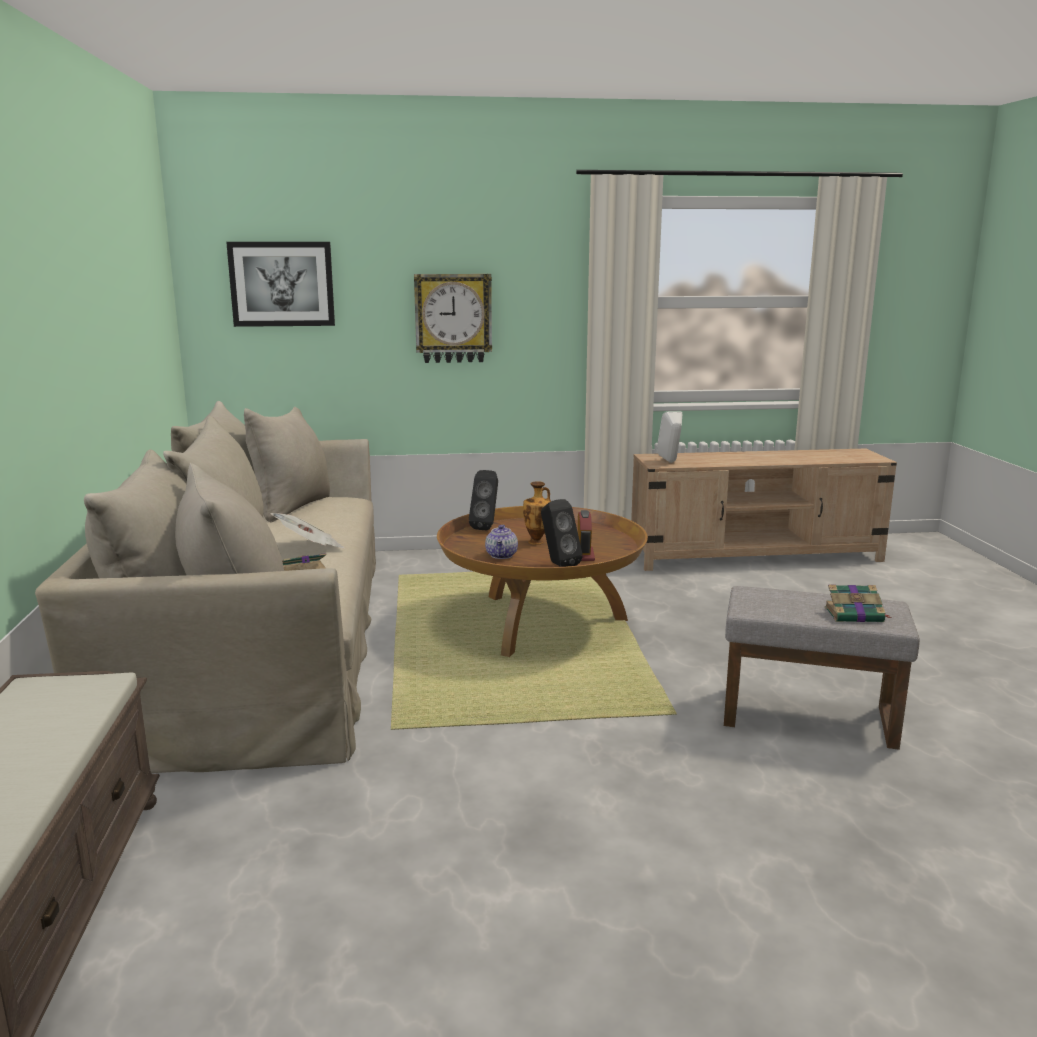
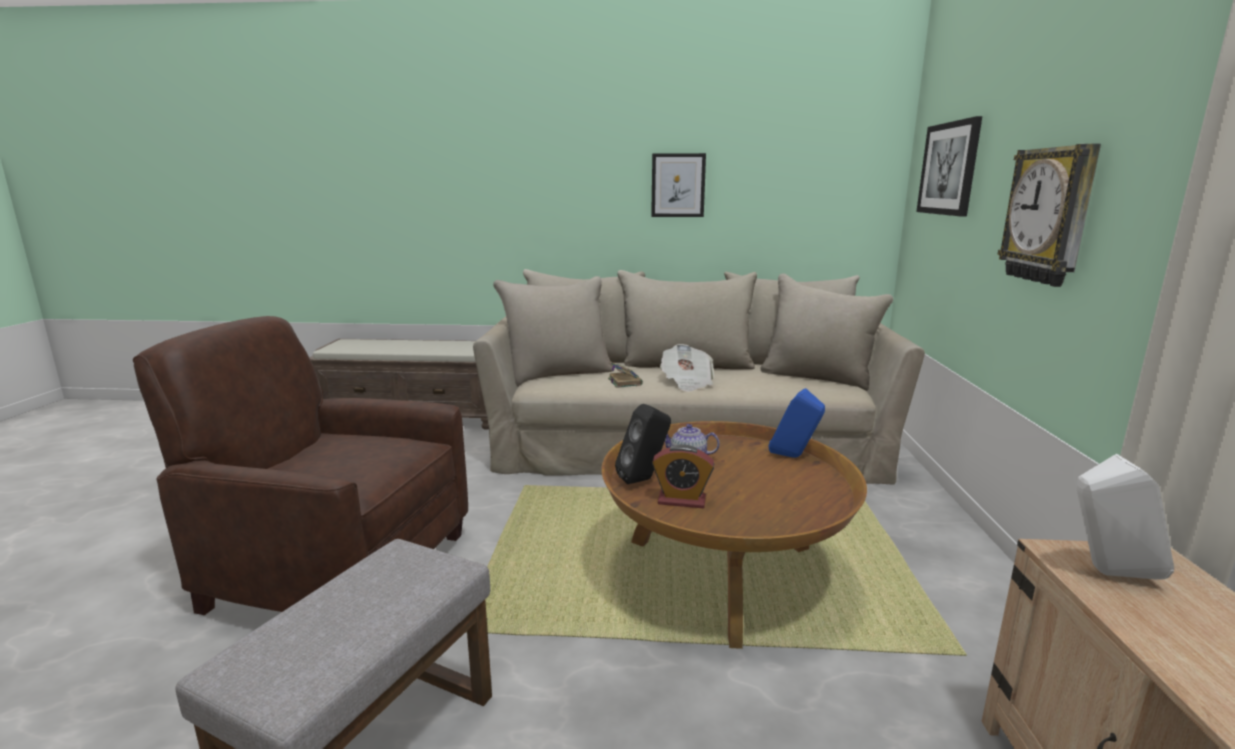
camera: 100 degrees right, 0 degrees up
(91, 318) = (678, 185): none -> picture
(487, 527) = (794, 457): black speaker -> blue speaker
(537, 542) = (736, 479): vase -> none
(628, 809) = (337, 570): none -> brown armchair
(855, 615) = (296, 639): book -> none

